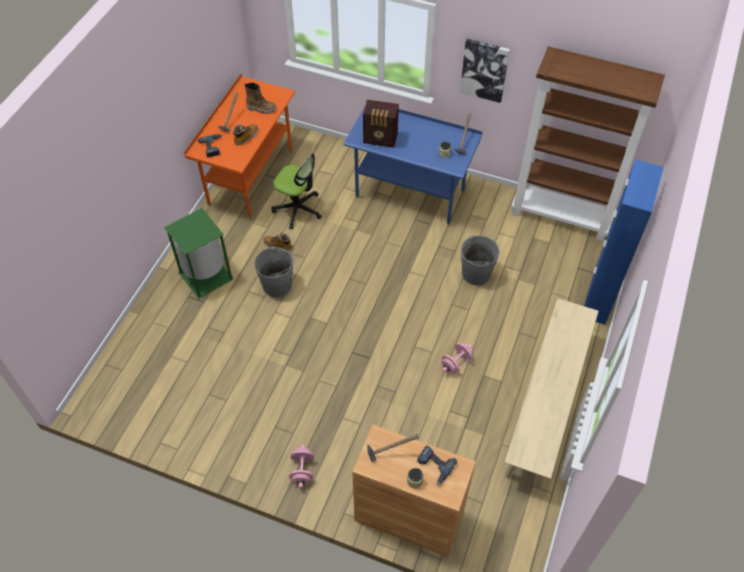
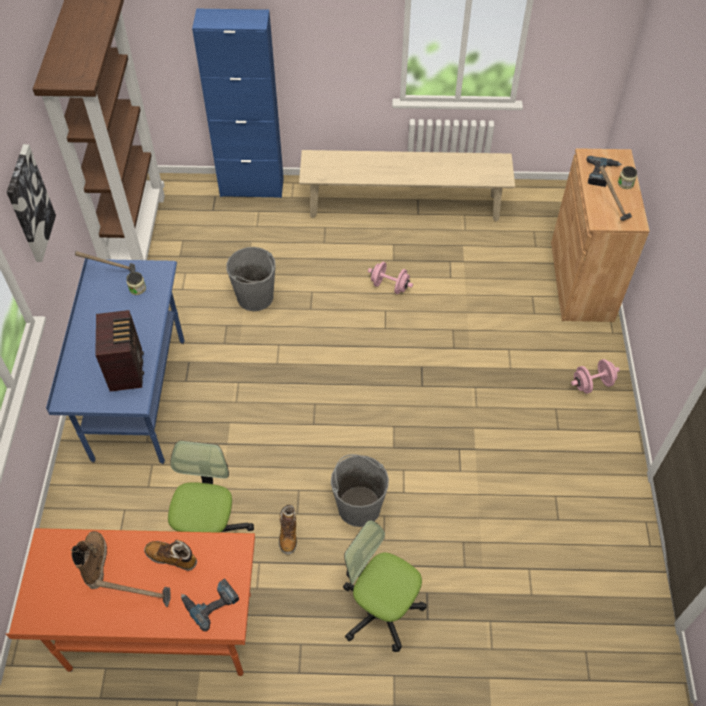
camera: 110 degrees left, 0 degrees up
(207, 276) = (381, 609): green trash can -> office chair

